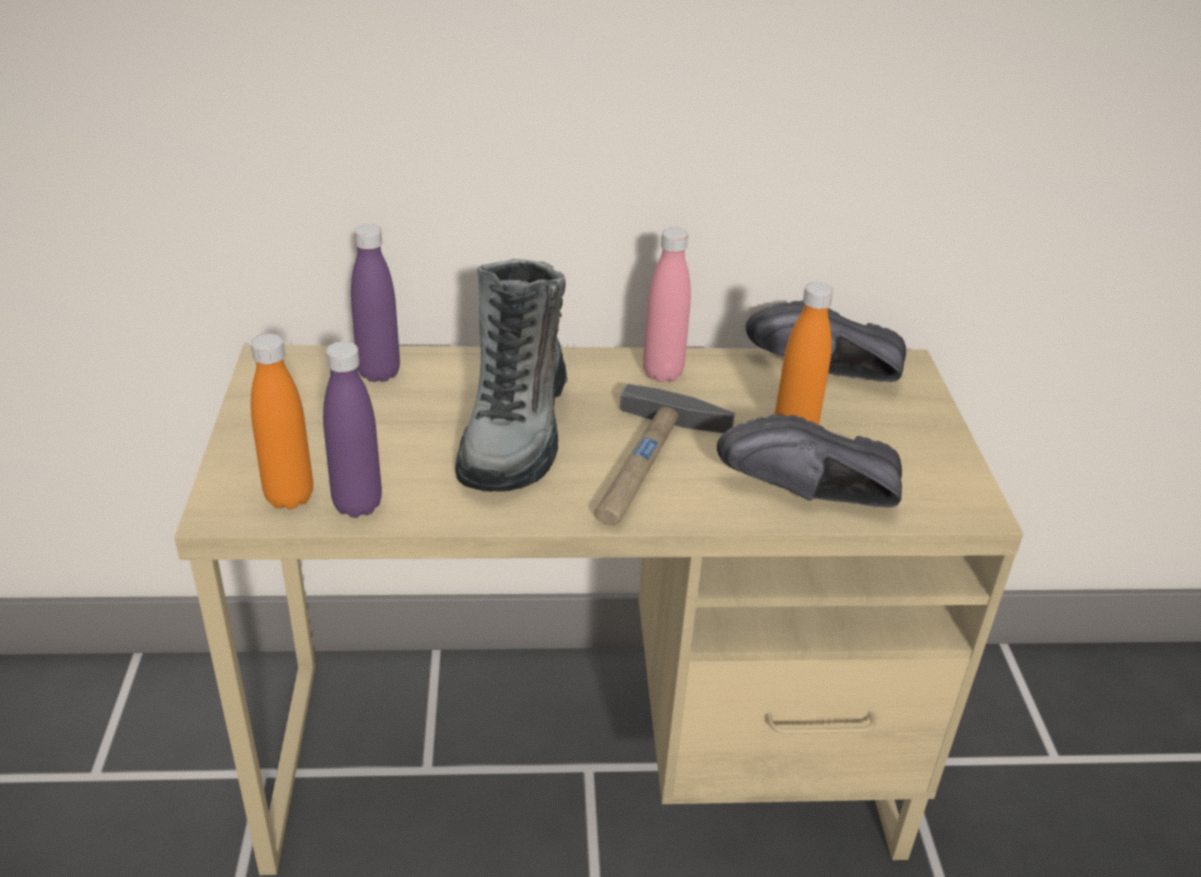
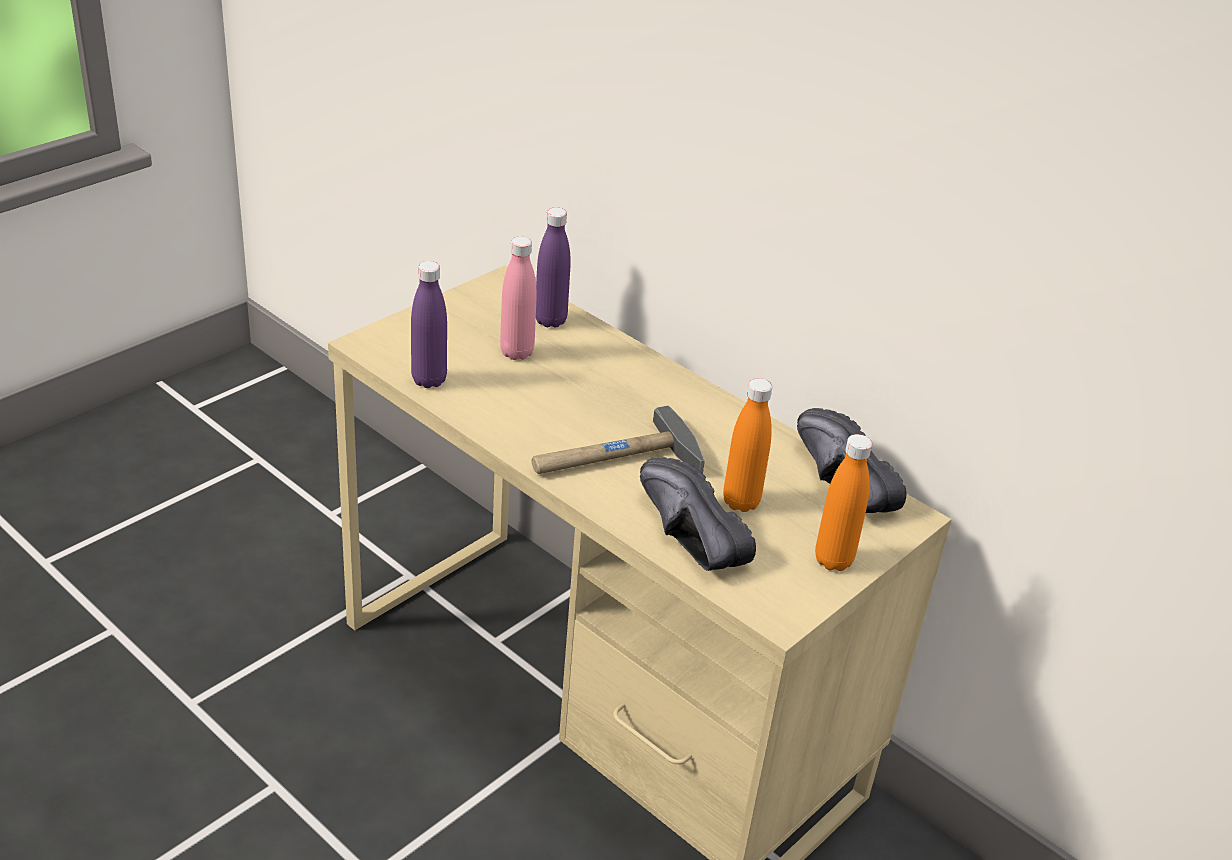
camera: 45 degrees right, 0 degrees up
(289, 497) = (404, 356): orange bottle -> orange bottle (833, 560)
(516, 431) = (572, 395): boot -> none
(662, 373) = (720, 418): pink bottle -> pink bottle (516, 352)

